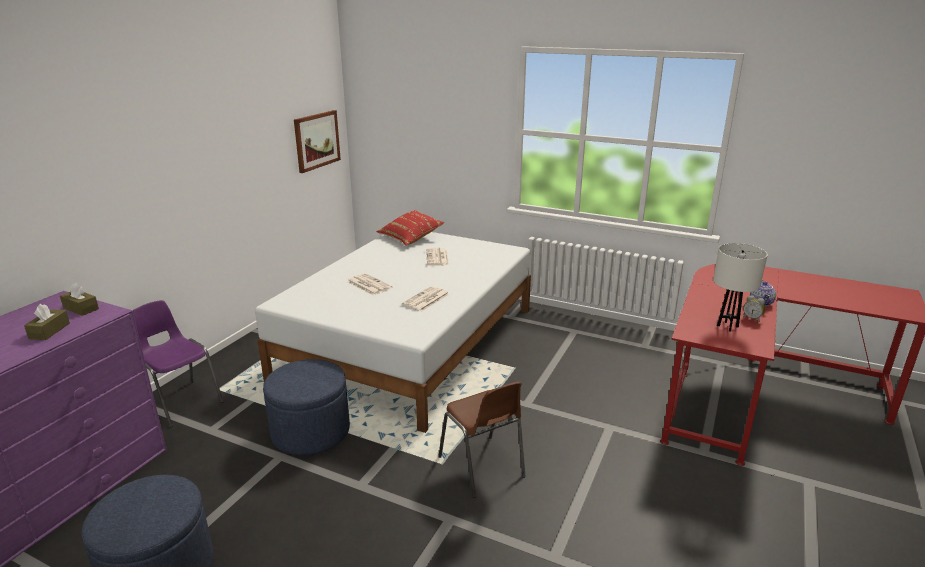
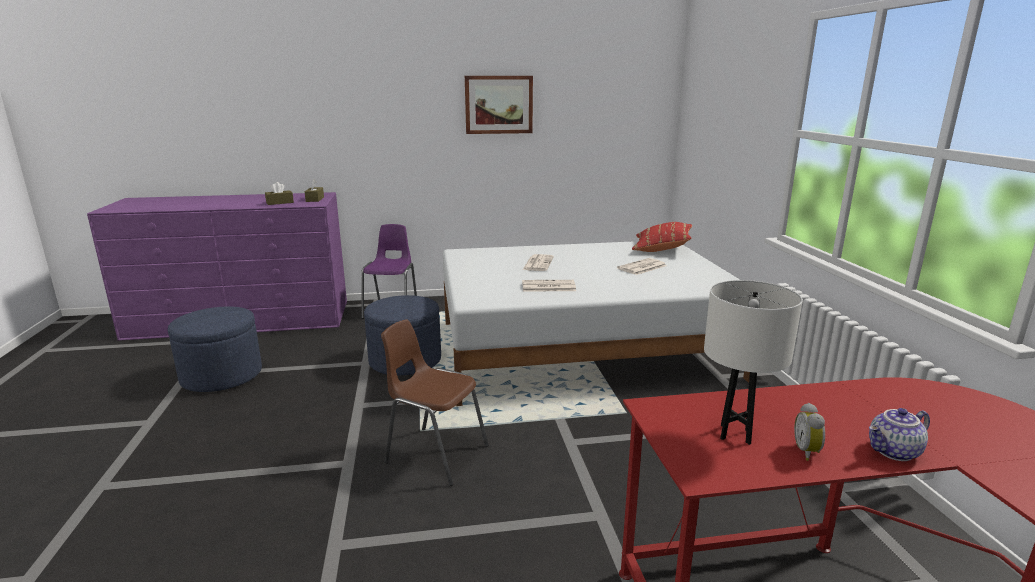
camera: 55 degrees right, 5 degrees down
(316, 140) = (625, 134): picture -> picture (498, 104)
(482, 468) = (435, 454): brown chair -> brown chair turned 90 degrees clockwise

